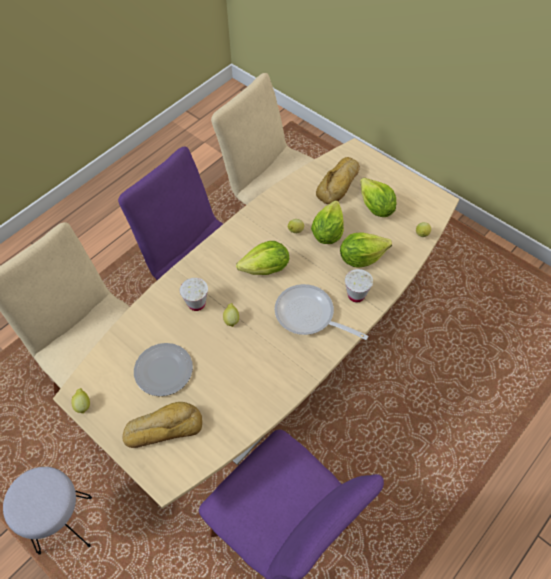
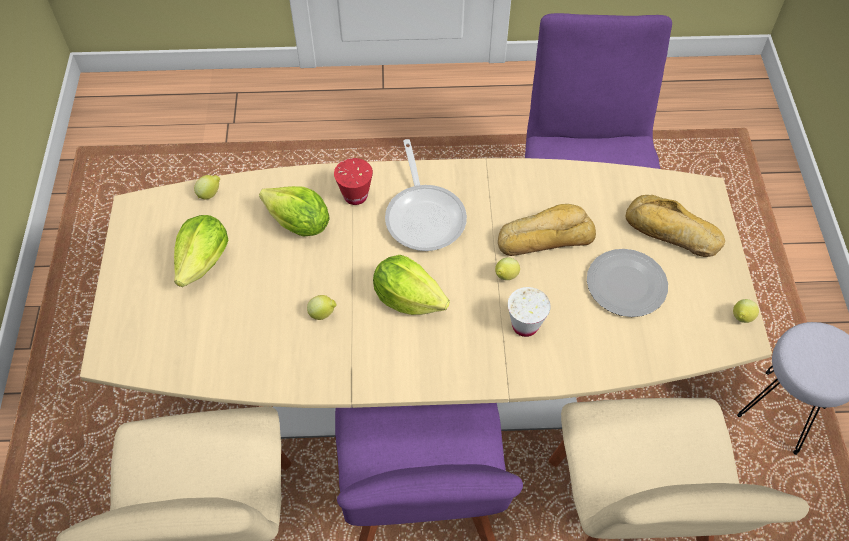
camera: 135 degrees left, 0 degrees up
(327, 233) = (292, 280): lettuce -> none
(339, 184) = (195, 326): bread -> bread (544, 237)
(356, 295) = (355, 196): white cup -> red cup

